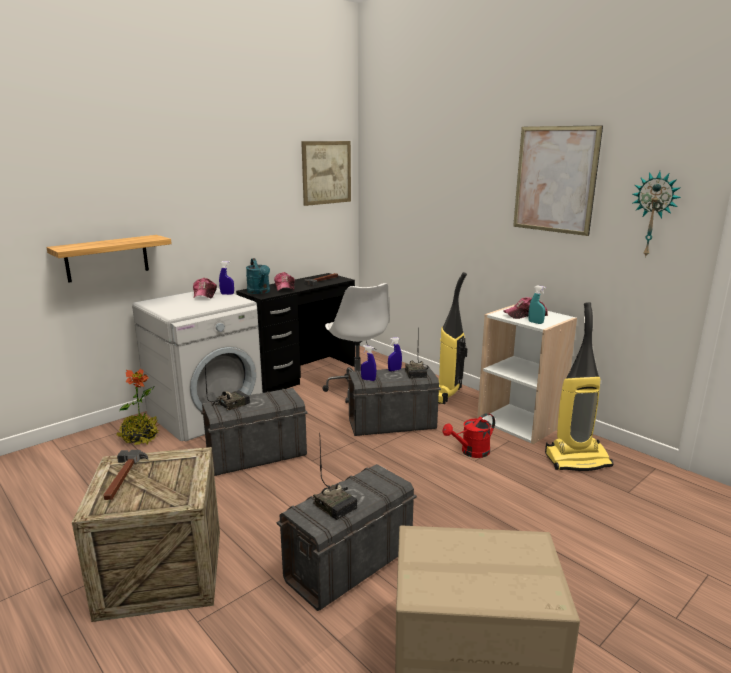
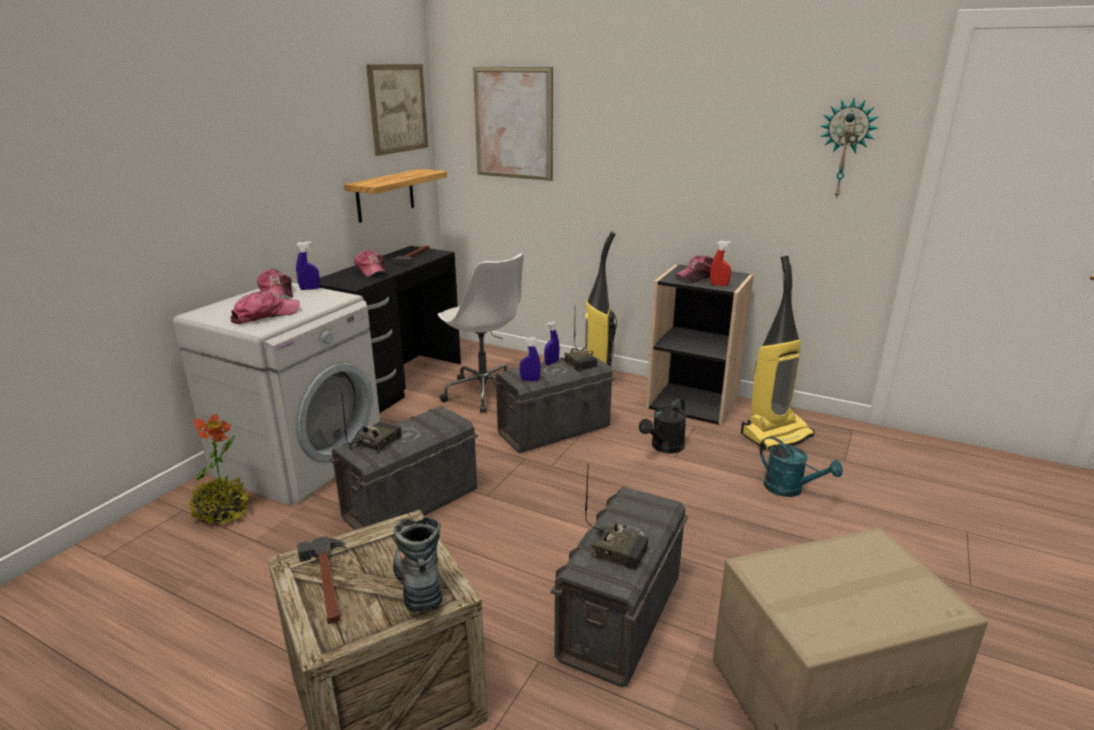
camera: 20 degrees left, 5 degrees up
(107, 258) = (125, 253): shelf -> shelf (385, 195)
(176, 487) = (419, 578): none -> boot
(184, 307) = (265, 315): none -> cap
(260, 292) = (344, 281): turquoise watering can -> turquoise watering can (790, 489)
(471, 452) = (664, 447): red watering can -> black watering can
(521, 423) = (693, 403): white bookcase -> black bookcase
(535, 322) = (719, 285): turquoise spray bottle -> red spray bottle
(555, 180) = (721, 111): picture -> picture (513, 123)

